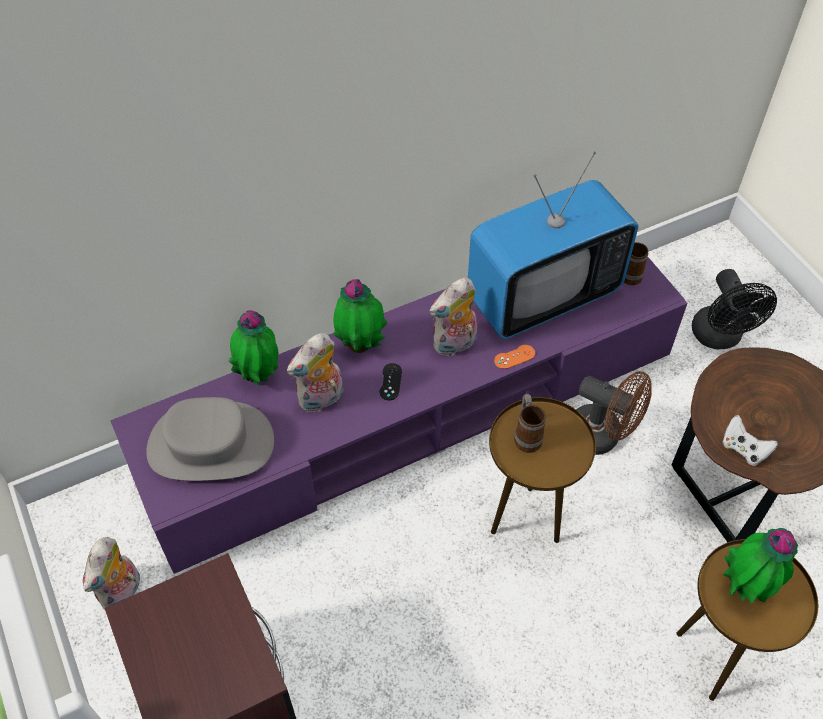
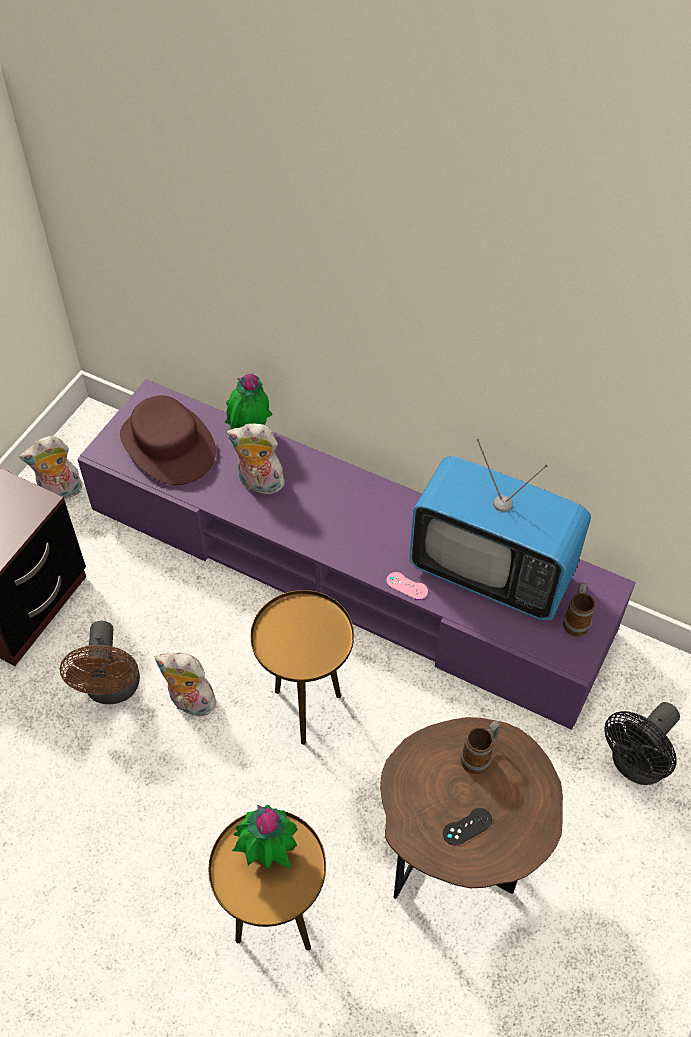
camera: 55 degrees right, 0 degrees up
(210, 445) = (167, 445): grey hat -> brown hat
(361, 345) = (331, 478): potted plant -> none
(390, 382) = (311, 517): black game controller -> black game controller (467, 827)
(454, 344) = (384, 538): plush toy -> plush toy (190, 703)
(514, 357) = (407, 586): orange game controller -> pink game controller
(526, 435) = (302, 621): mug -> mug (480, 756)
(602, 436) = (436, 722): brown fan -> brown fan (112, 690)
(743, 449) = (411, 789): white game controller -> none

